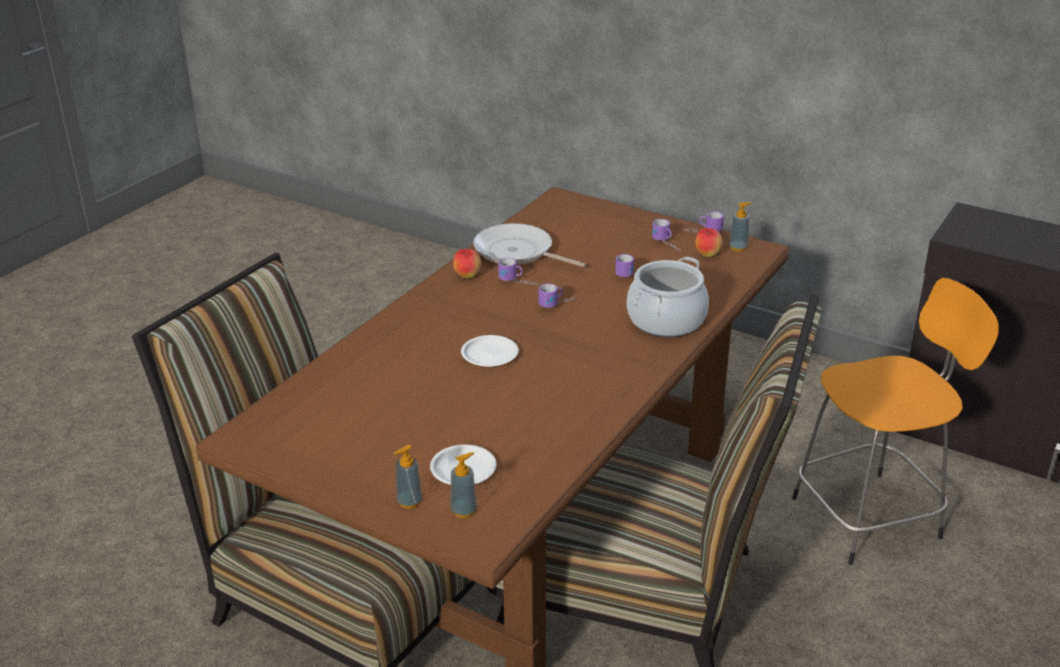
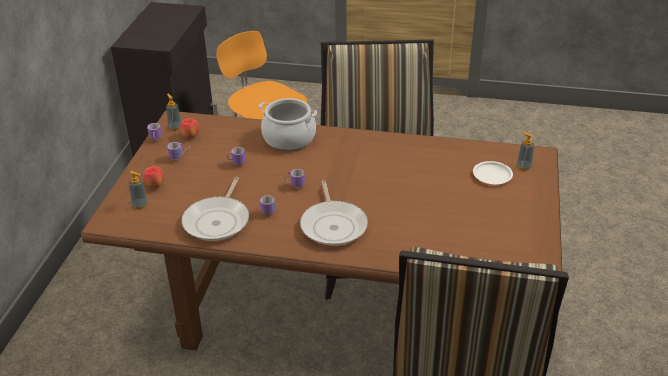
camera: 110 degrees left, 5 degrees up
(409, 502) = (533, 186): soap dispenser -> soap dispenser (140, 205)
(453, 317) = (333, 225): none -> frying pan
(467, 276) = (269, 235): apple -> apple (155, 186)
(490, 354) = (371, 196): white plate -> none

